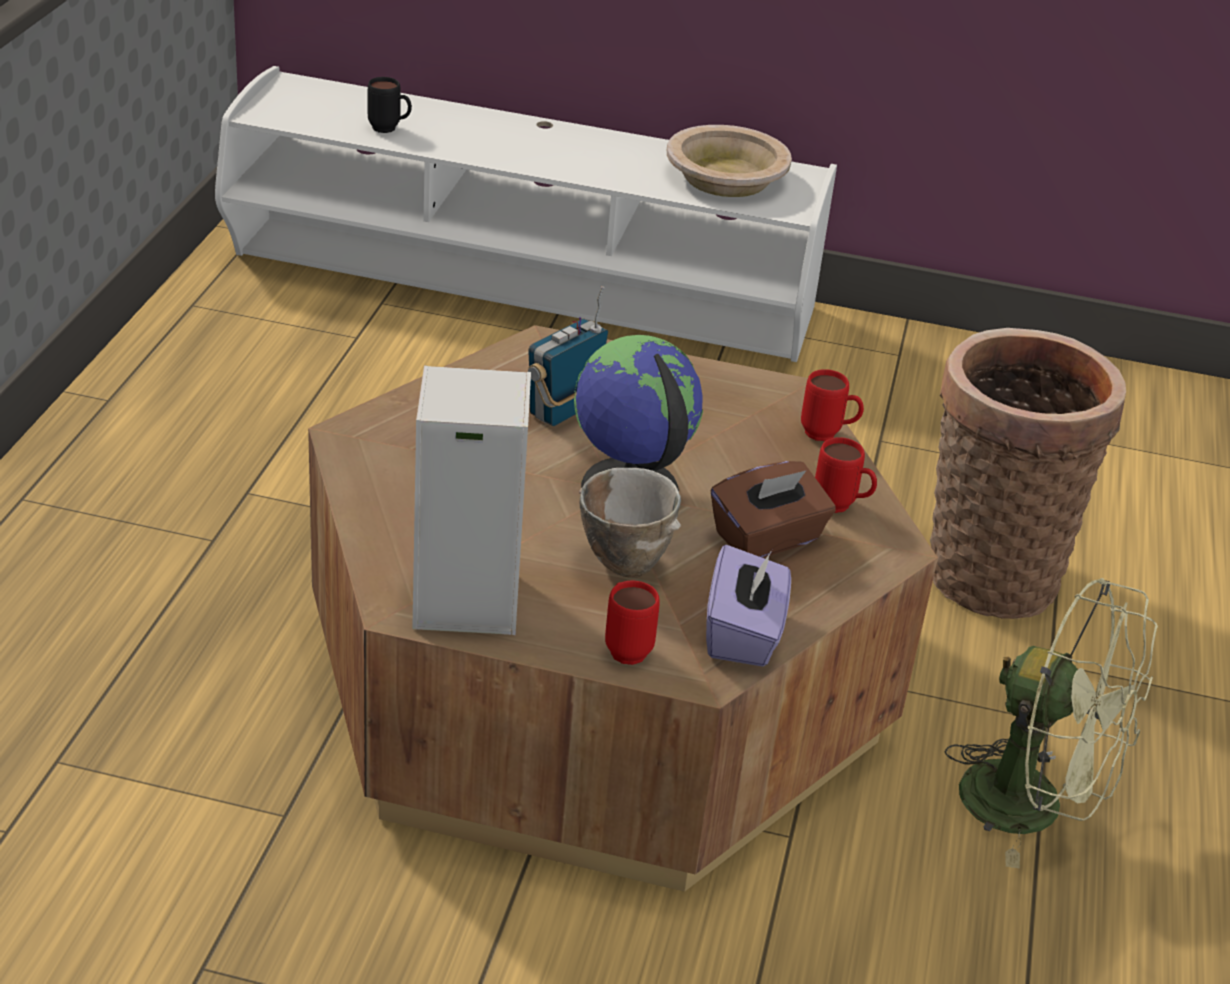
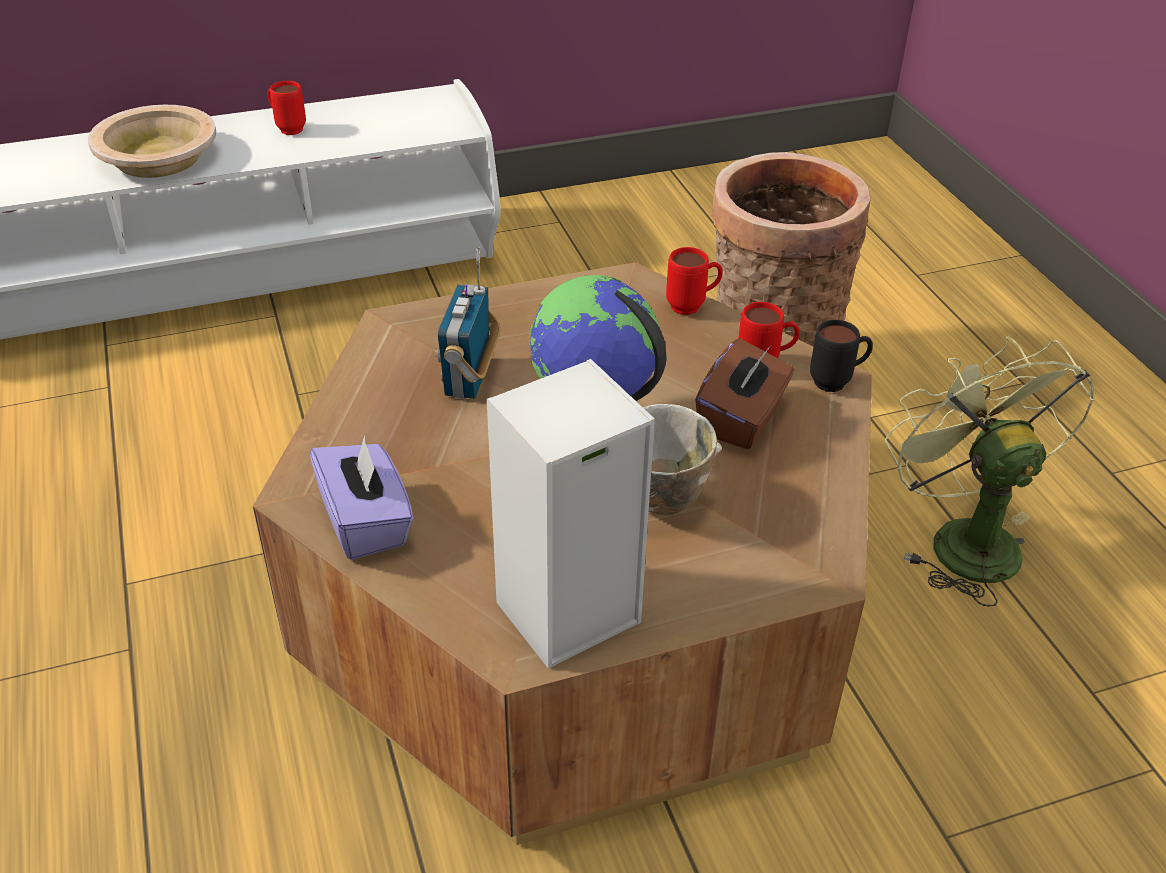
camera: 30 degrees left, 5 degrees up
(390, 130) = (47, 178): black mug -> black mug (837, 382)
(625, 647) = (738, 582): red mug -> red mug (287, 128)
(725, 178) = (382, 119): beige bowl -> beige bowl (157, 158)
(744, 634) = (812, 518): purple tissue box -> purple tissue box (366, 522)
(1034, 807) = (962, 538): green fan -> green fan turned 105 degrees counterclockwise

